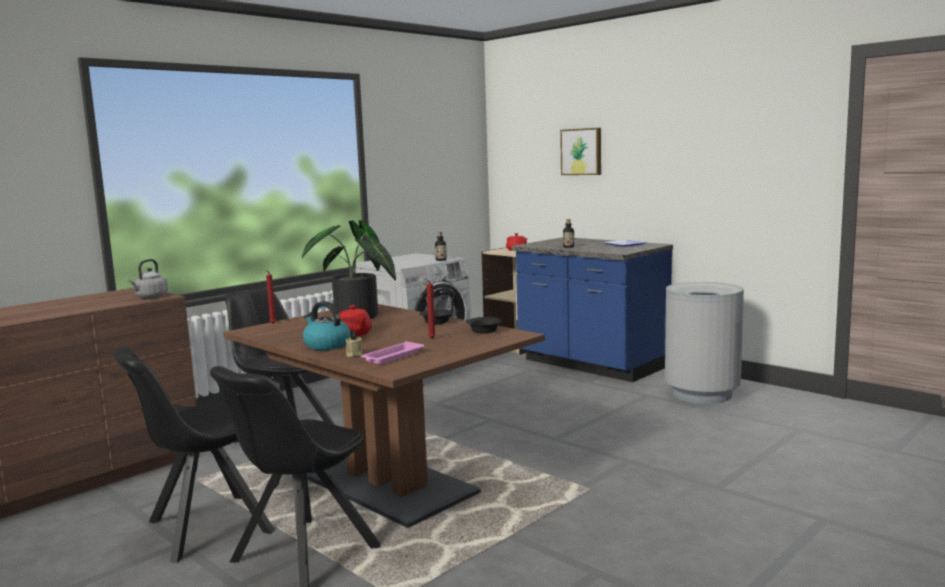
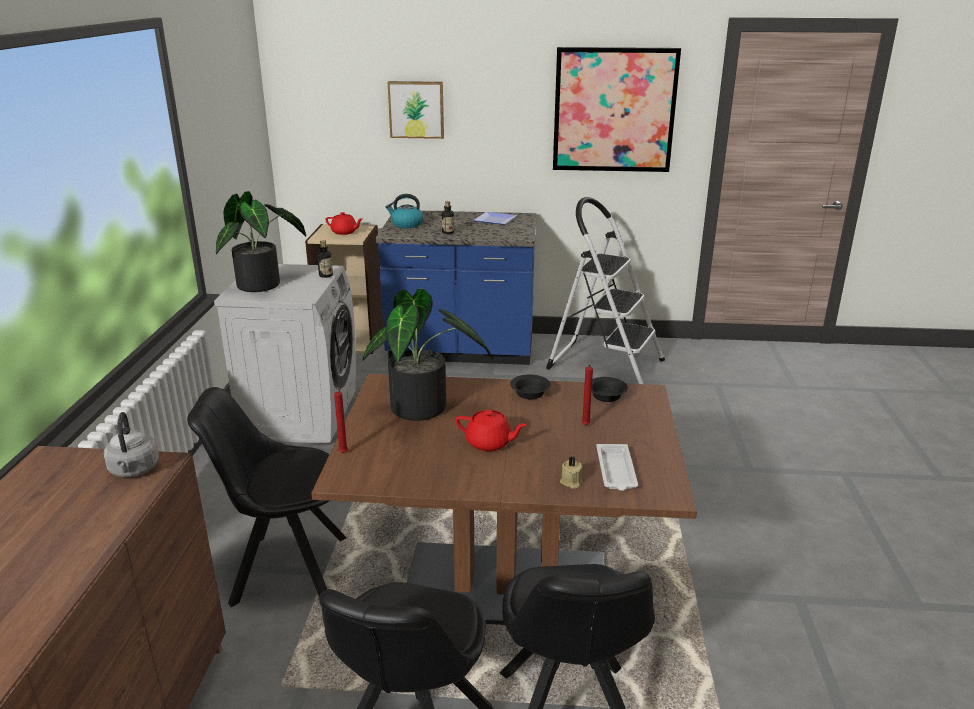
camera: 40 degrees left, 15 degrees up
(326, 345) = (505, 475): kettle -> kettle (406, 224)
(392, 357) = (616, 472): pink tray -> white tray
(396, 260) = (264, 285): none -> potted plant
(701, 394) = (602, 364): grey trash can -> step ladder
(741, 145) = (614, 110): none -> picture

